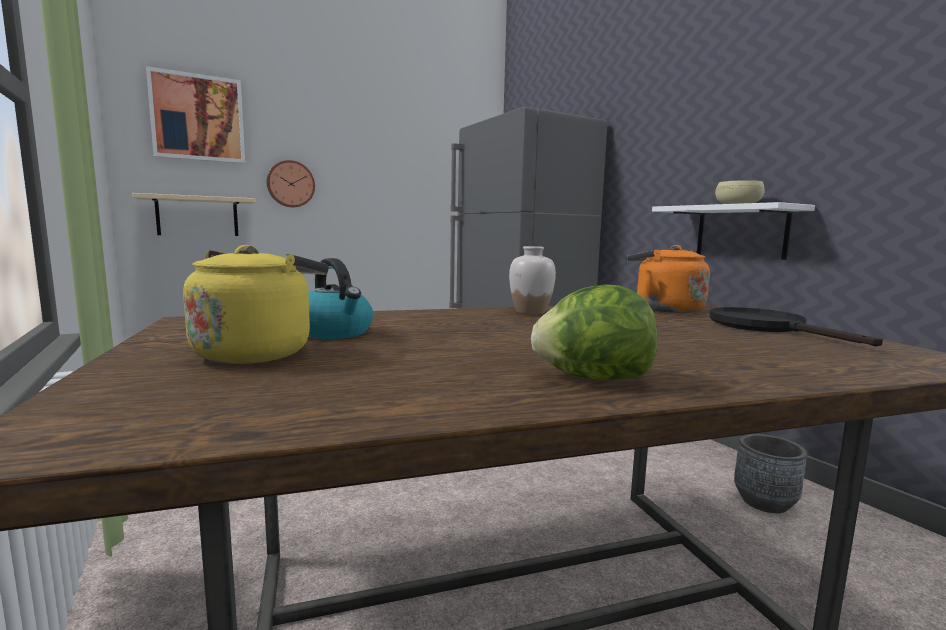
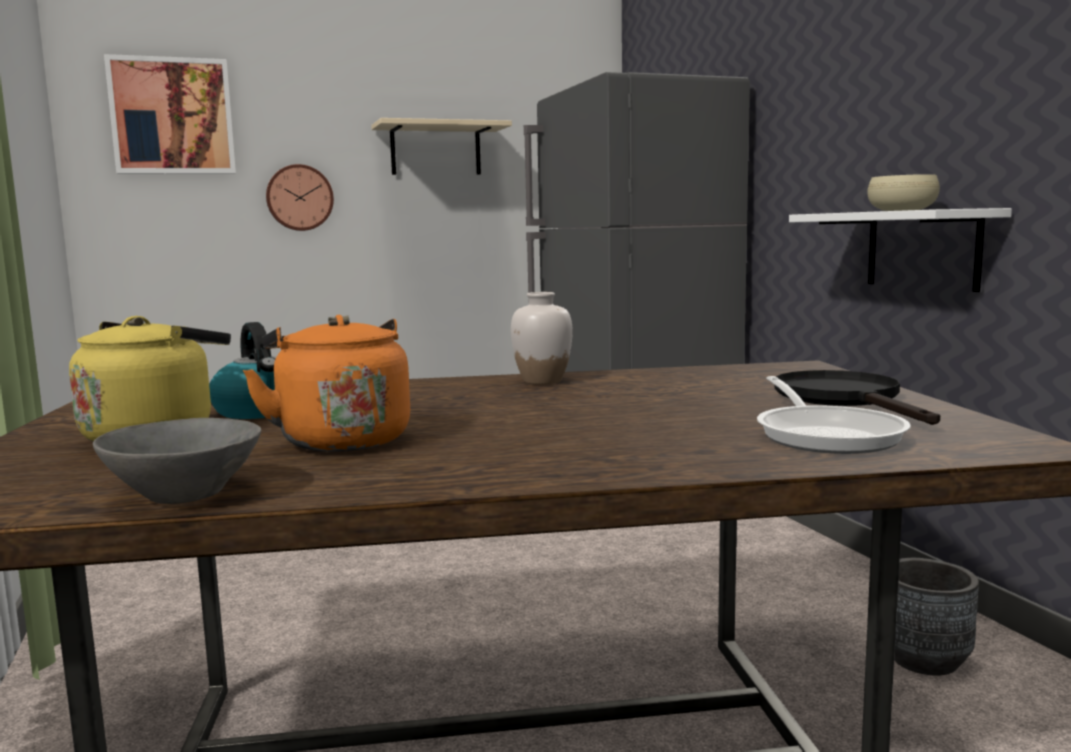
camera: 10 degrees right, 0 degrees up
(197, 216) = (175, 250): beige shelf -> beige shelf (435, 150)
(348, 416) = (186, 496): none -> grey bowl
(592, 378) = (489, 463): lettuce -> none
(664, 309) = (746, 373): orange kettle -> orange kettle (341, 439)
(807, 353) = (825, 434): none -> frying pan

